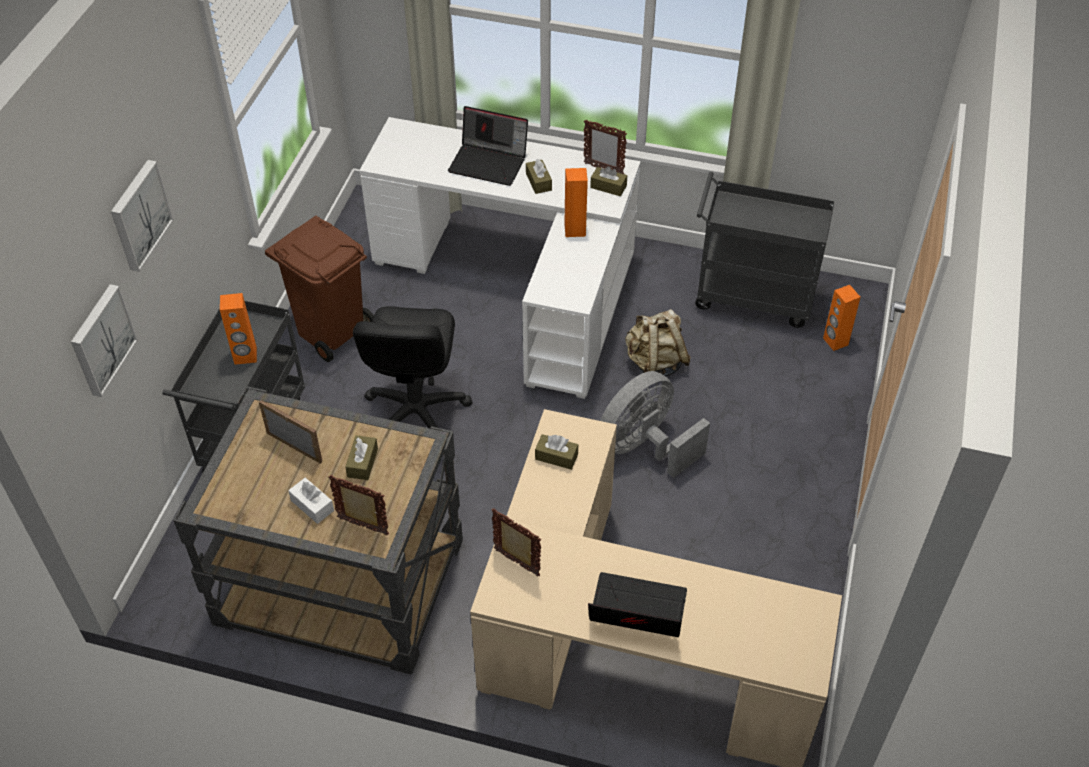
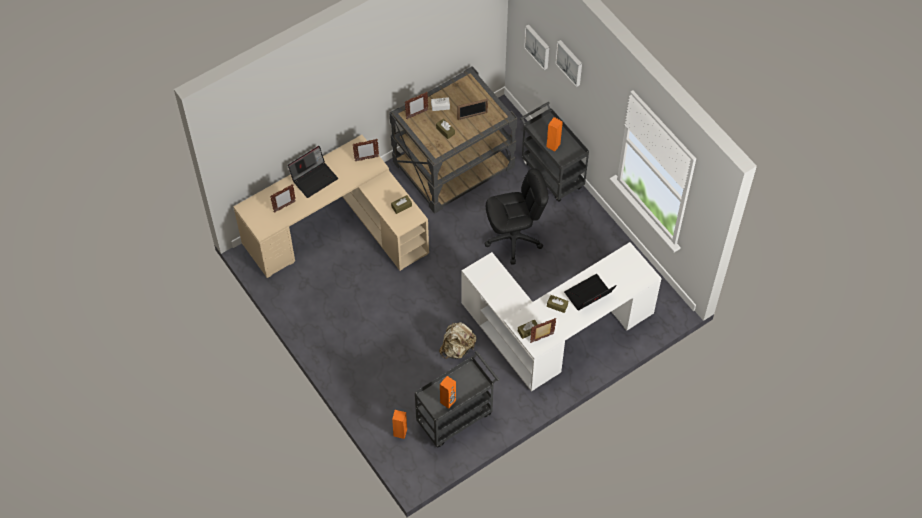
camera: 130 degrees right, 10 degrees up
(332, 330) = (593, 239): brown trash can -> none
(416, 413) = (513, 239): black office chair -> black office chair turned 120 degrees clockwise
(575, 230) = (516, 302): orange speaker -> orange speaker (448, 401)
(644, 447) = (417, 308): grey fan -> none
(739, 612) = (284, 207): none -> picture frame

